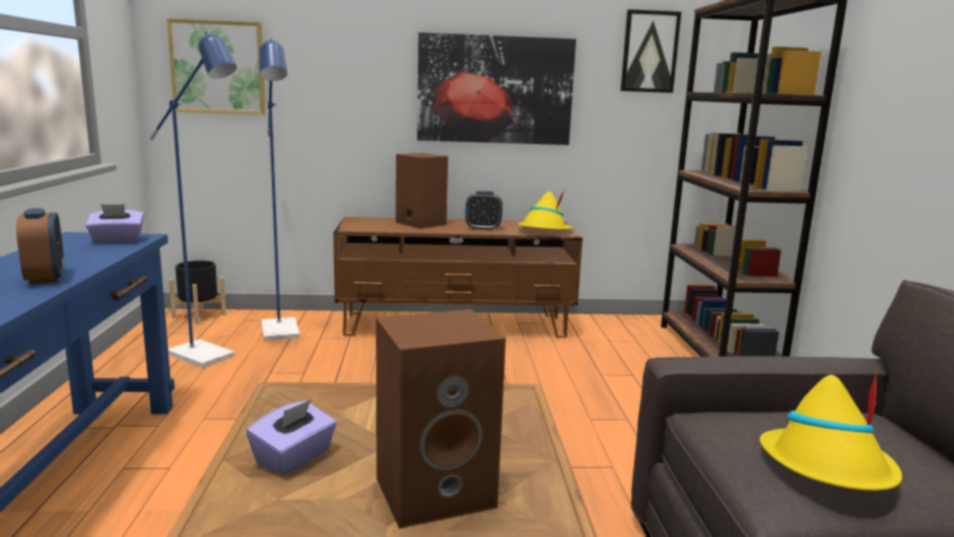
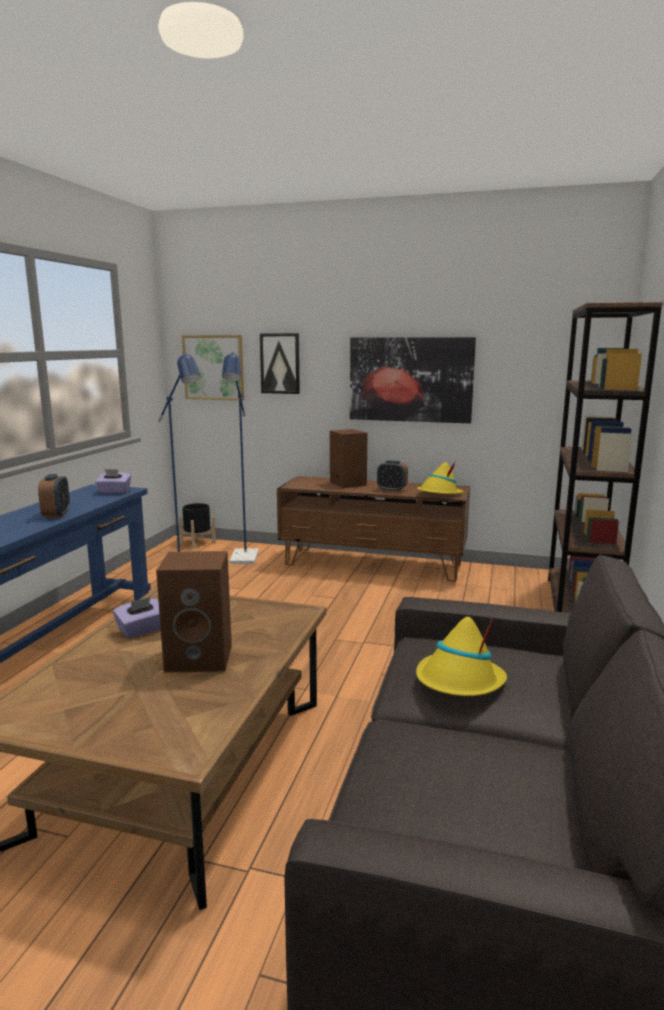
camera: 20 degrees right, 0 degrees up
(649, 52) = (542, 345): picture -> picture (280, 363)

